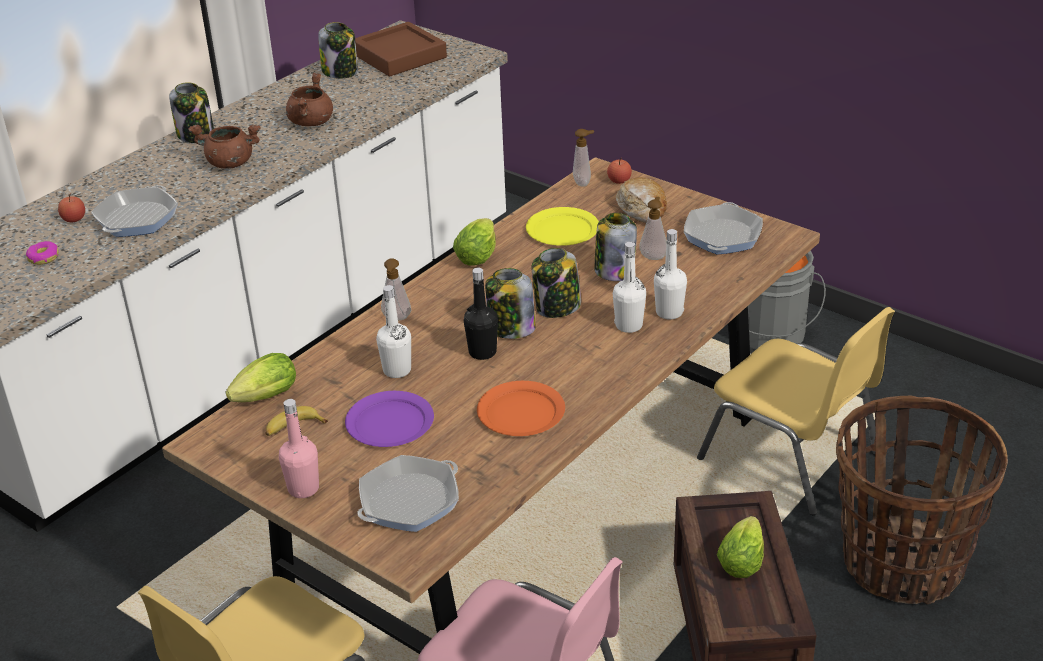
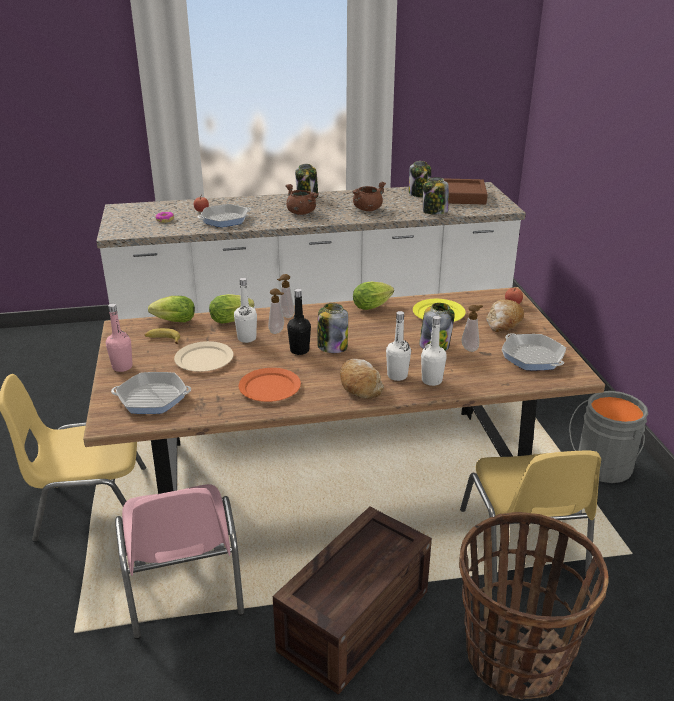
camera: 40 degrees right, 5 degrees down
(390, 422) = (204, 359): purple plate -> beige plate
(557, 307) = (373, 348): jar -> jar (434, 212)
(583, 183) = (489, 296): soap dispenser -> soap dispenser (278, 332)
(609, 357) = (359, 385): none -> bread
(722, 236) = (532, 357): frying pan -> frying pan turned 90 degrees counterclockwise
(742, 559) = (360, 565): lettuce -> lettuce (233, 319)

